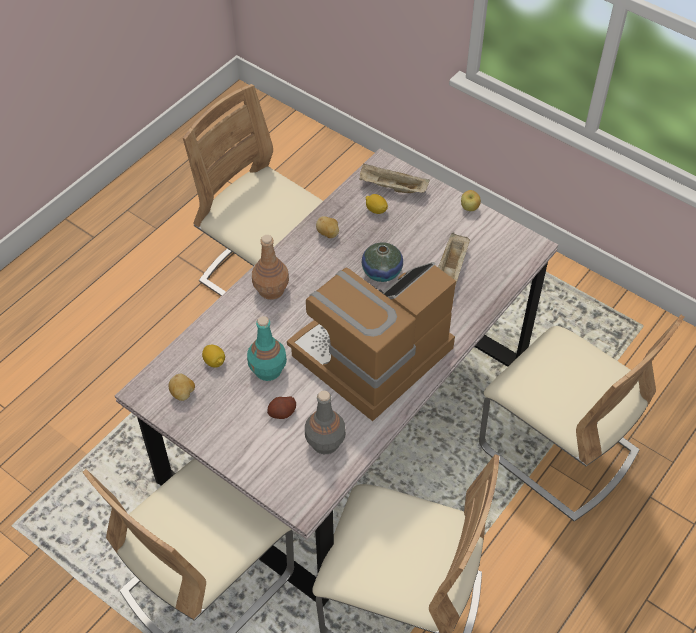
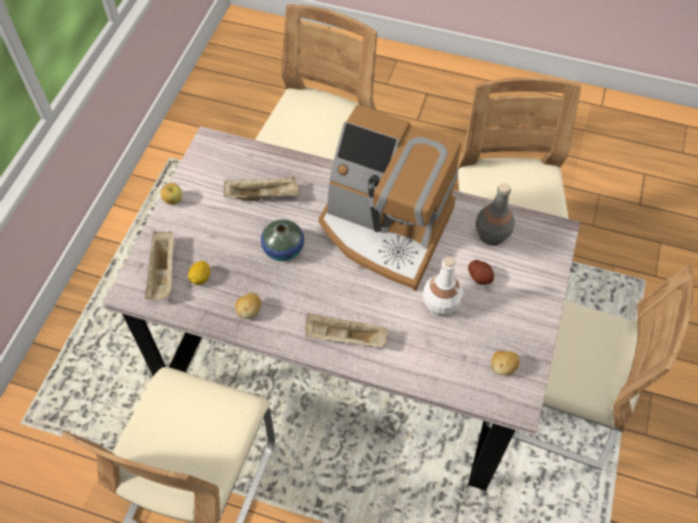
camera: 110 degrees left, 5 degrees up
(214, 362) = (454, 354): lemon -> none
(268, 370) = (440, 304): turquoise bottle -> white bottle
(270, 289) = (344, 338): brown bottle -> beige tray

